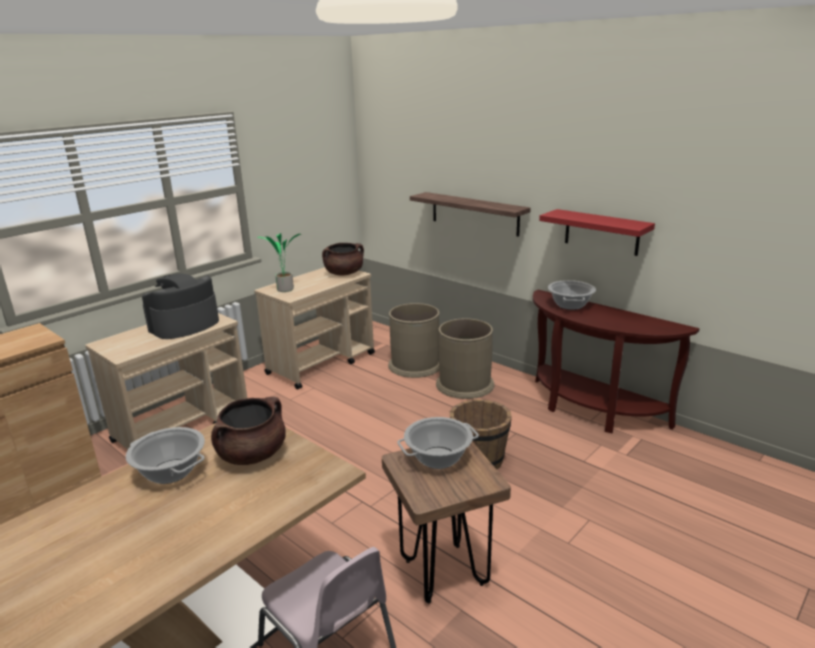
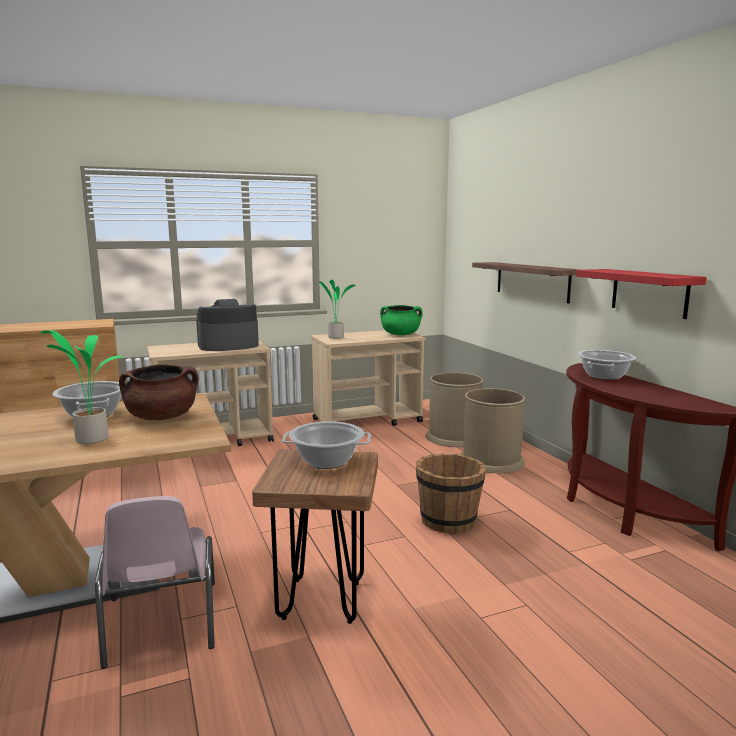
camera: 25 degrees right, 10 degrees down
(218, 507) = (91, 439): none -> potted plant
(344, 273) = (400, 334): brown cooking pot -> green cooking pot

